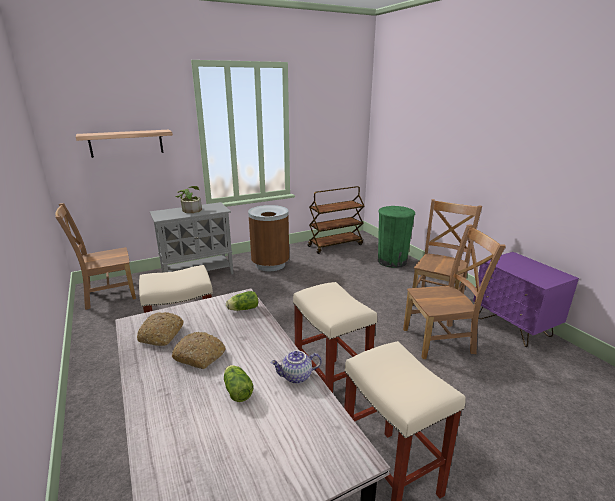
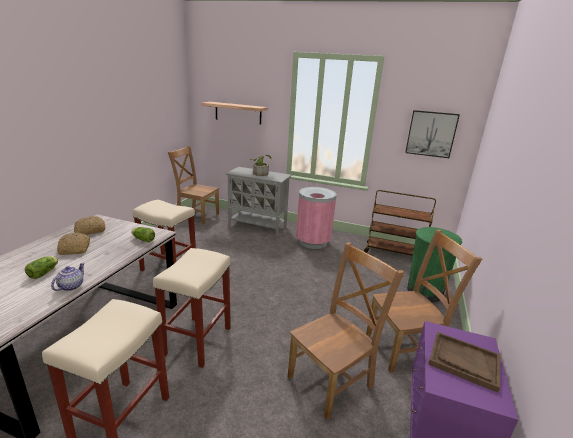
camera: 45 degrees right, 0 degrees up
(270, 264) = (312, 242): brown trash can -> pink trash can
(296, 377) = (71, 286): teapot -> teapot turned 75 degrees clockwise
(335, 131) = (431, 134): none -> picture
(441, 340) = (333, 380): brown chair -> brown chair turned 75 degrees counterclockwise
(527, 268) = (463, 361): none -> brown tray

